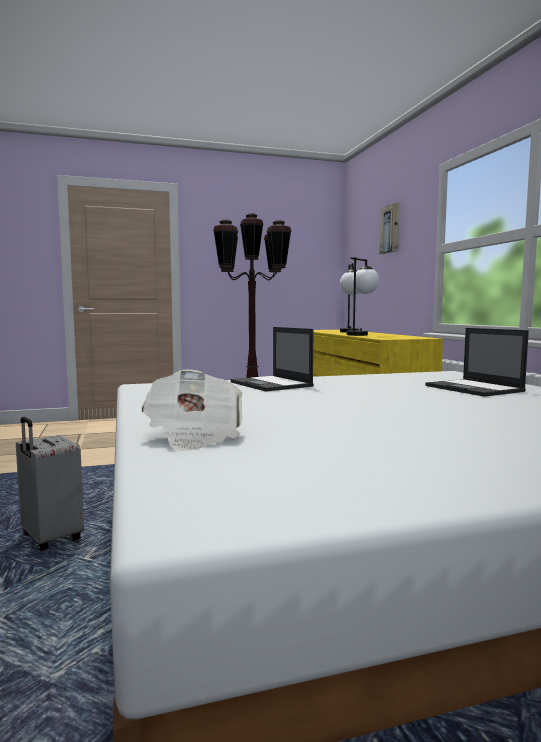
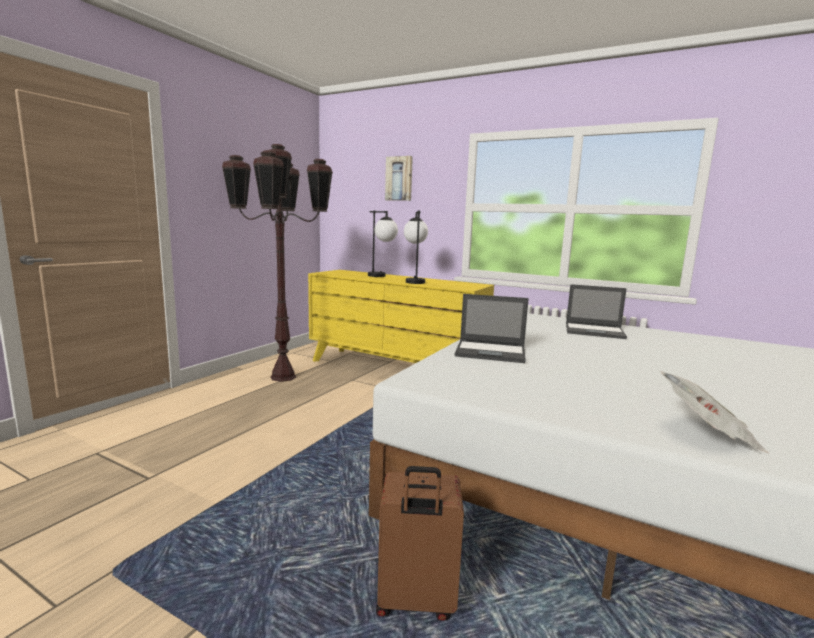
camera: 45 degrees left, 5 degrees up
(50, 539) = (415, 602): grey suitcase -> brown suitcase

